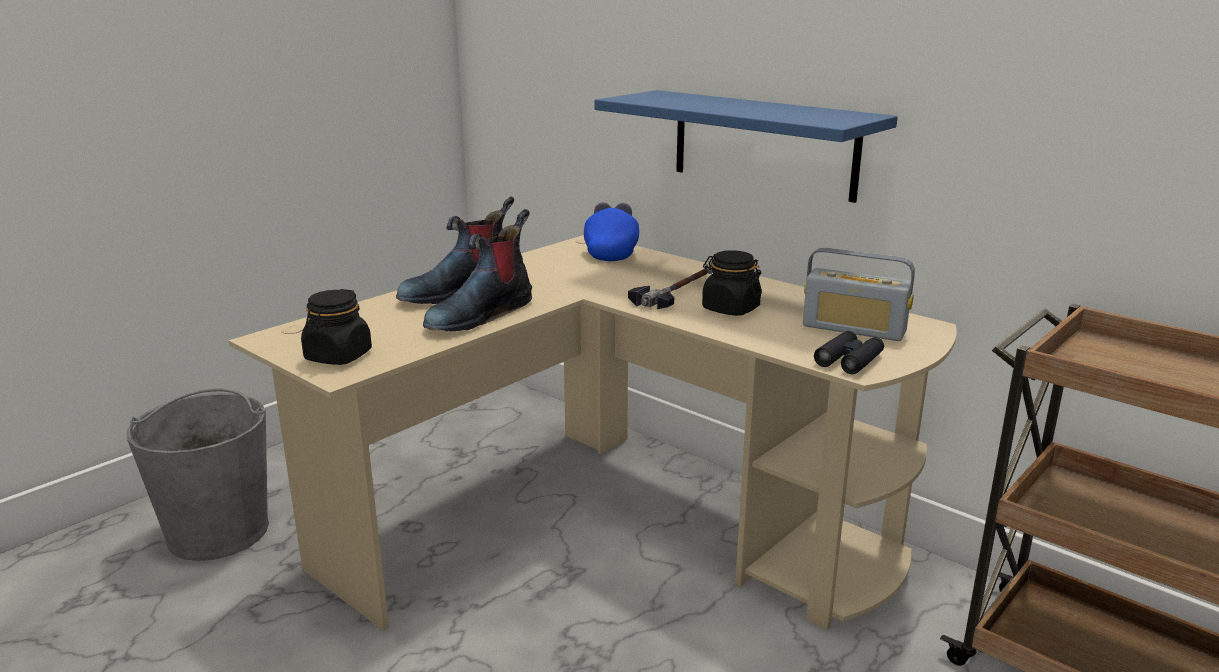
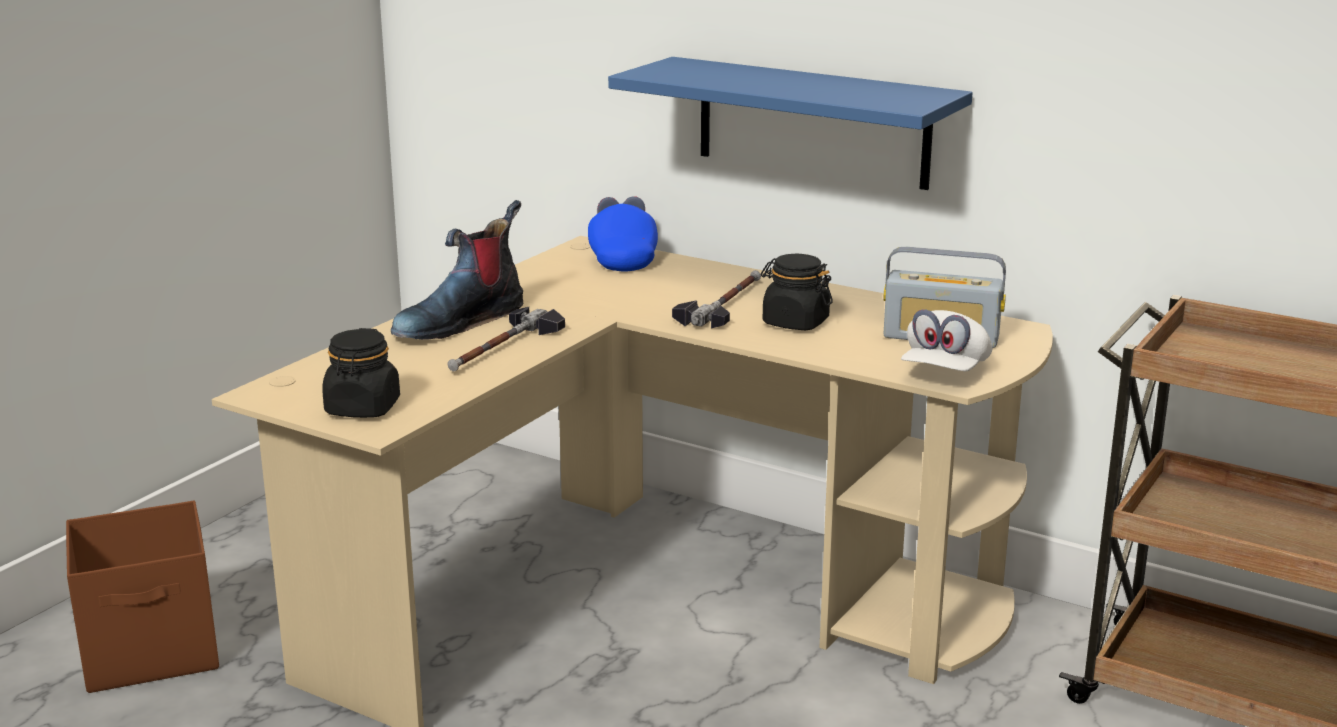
camera: 10 degrees left, 0 degrees up
(219, 531) = (153, 651): grey bucket -> brown storage box
(480, 314) = (503, 348): boot -> hammer
(849, 360) = (945, 372): black binoculars -> white cap

